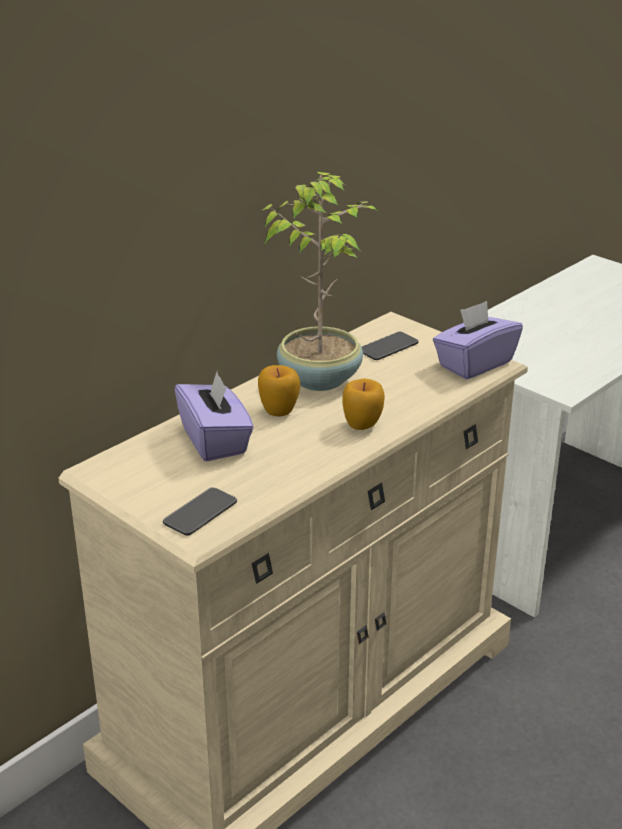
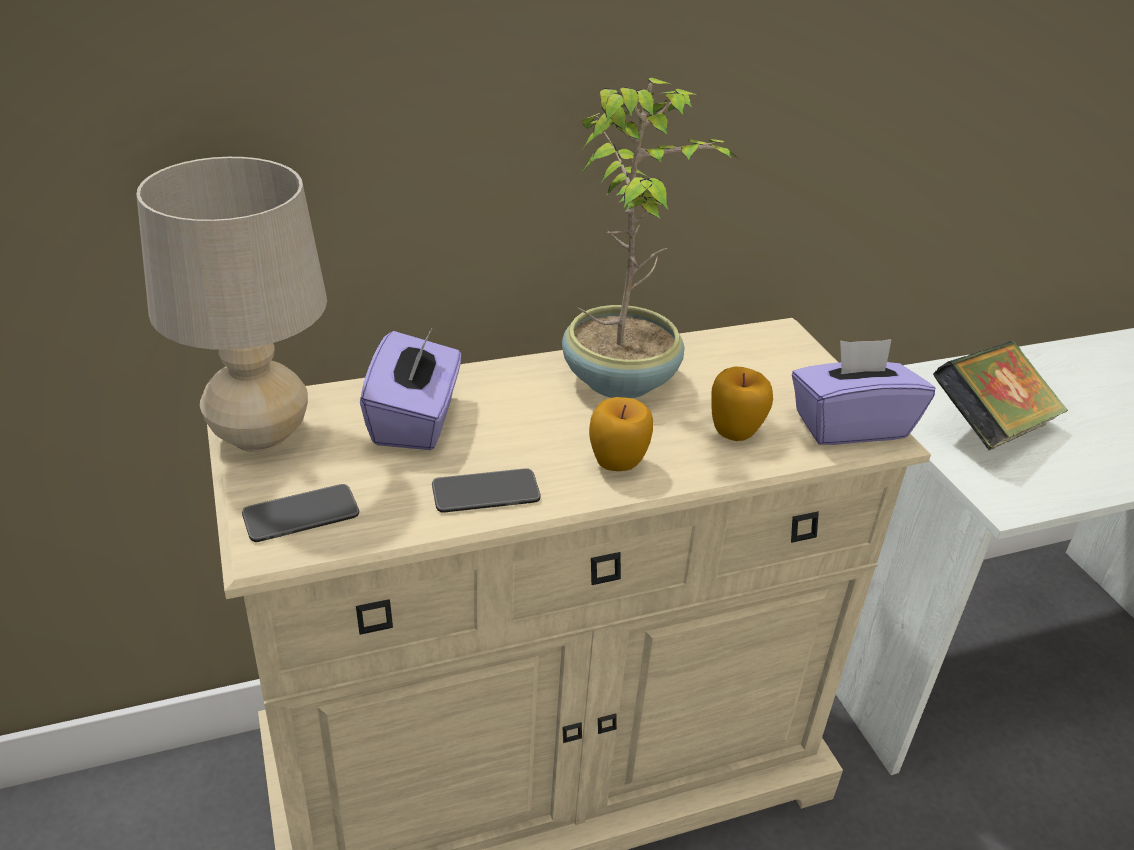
camera: 25 degrees right, 5 degrees up
(123, 480) = (260, 435): none -> beige table lamp
(279, 411) = (529, 407): apple -> apple (734, 432)
(388, 347) = (747, 365): phone -> phone (486, 492)
(528, 352) = (988, 429): none -> book

